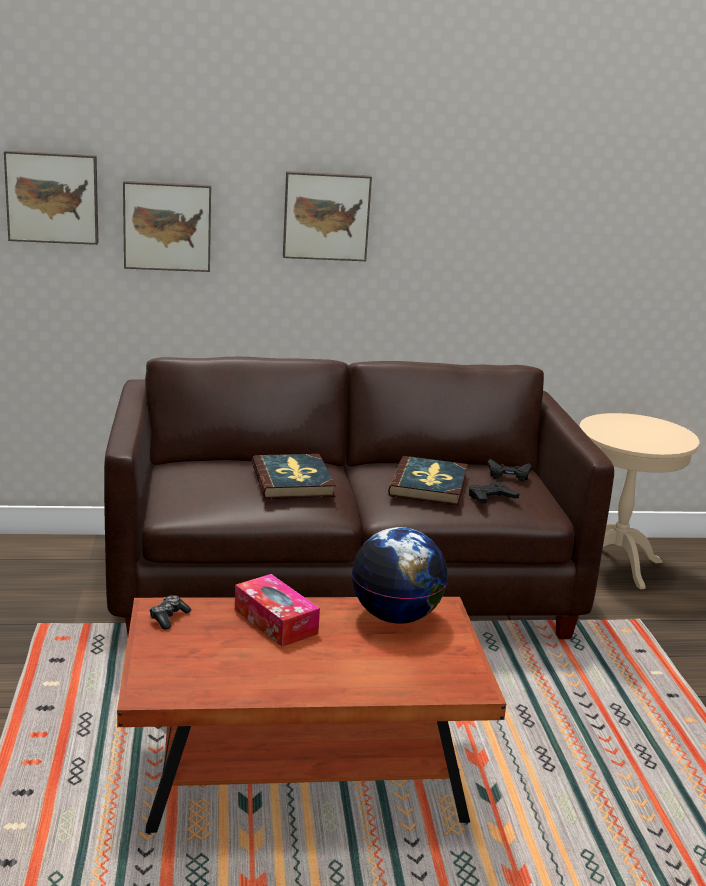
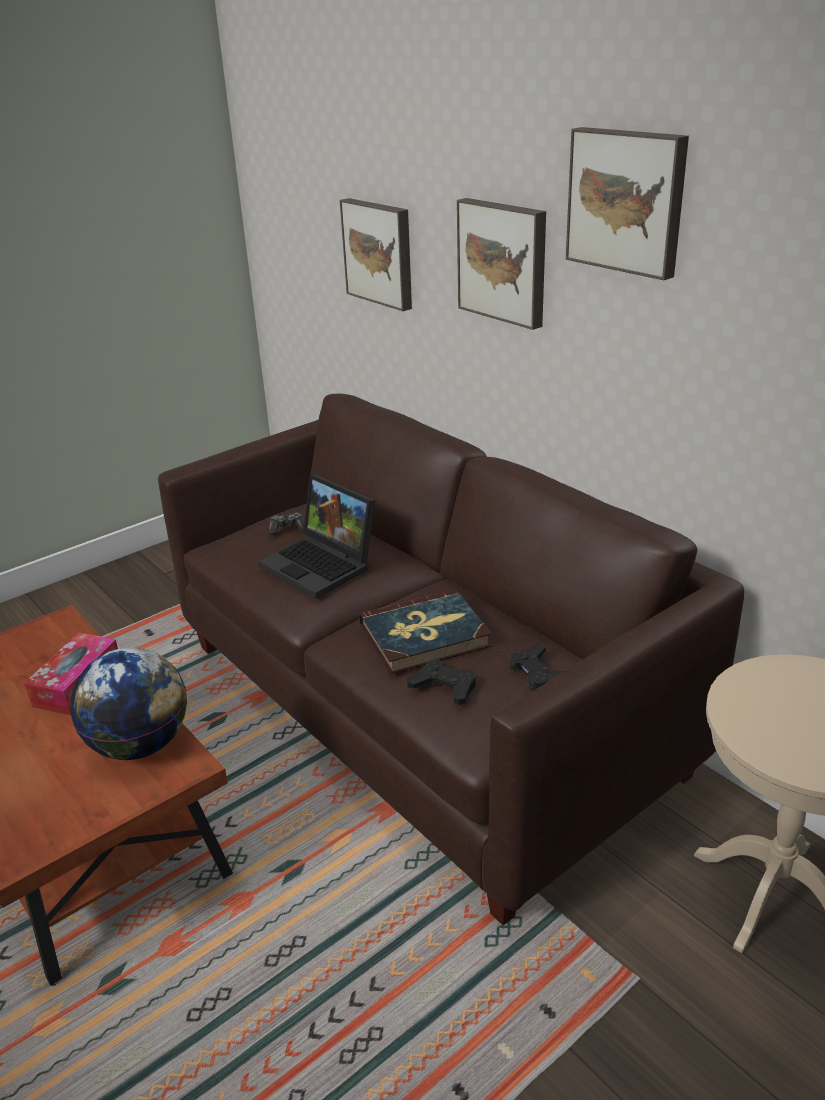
camera: 60 degrees right, 10 degrees up
(53, 197) = (309, 211): picture -> picture (627, 201)
(168, 618) = (46, 633): game controller -> game controller (287, 529)
(293, 481) = (322, 565): book -> laptop

